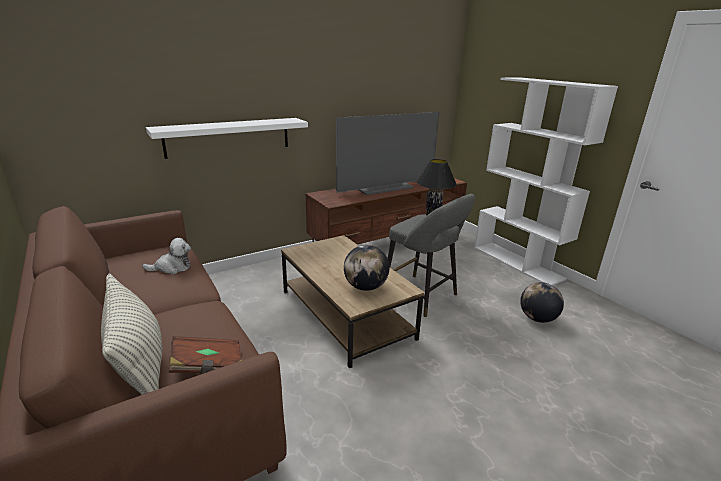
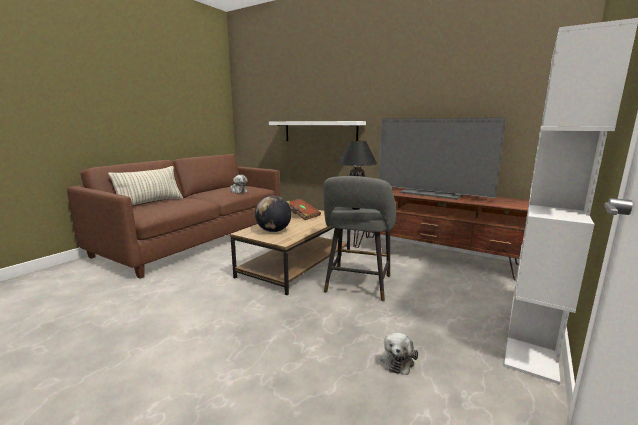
camera: 65 degrees right, 10 degrees down
(208, 367) = (149, 210): brown book -> brown book (302, 215)
(537, 318) = (397, 360): globe -> plush toy

